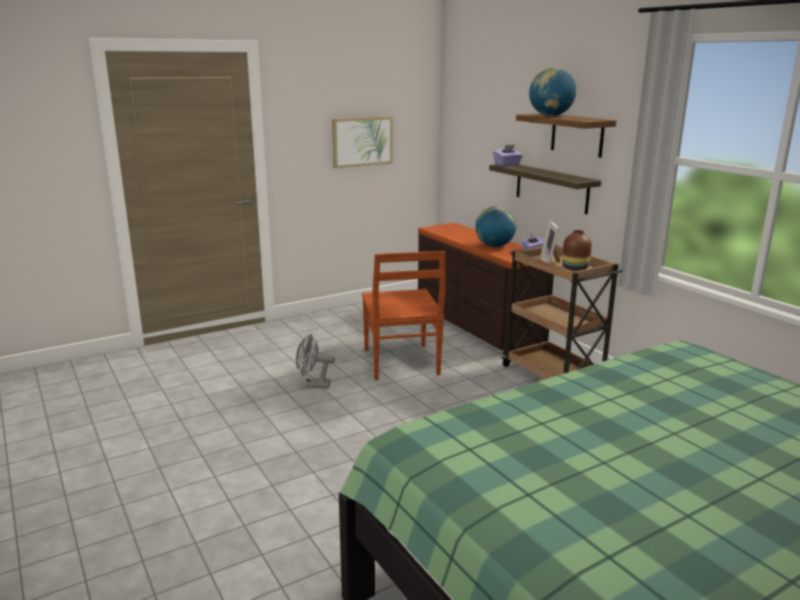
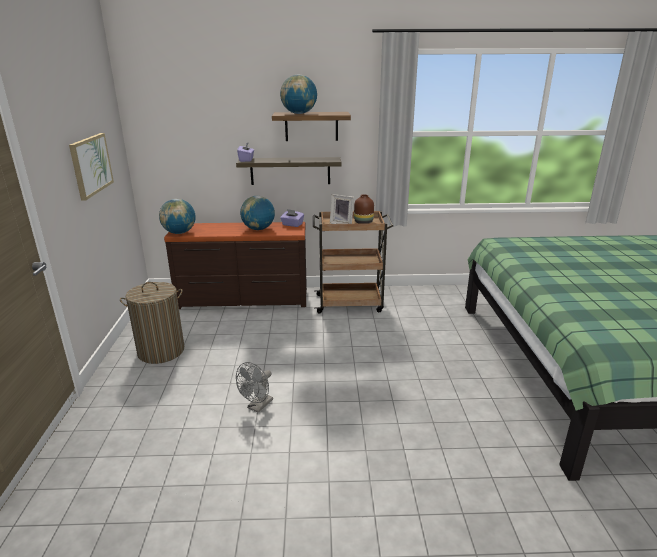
camera: 60 degrees left, 5 degrees up
(349, 324) = (161, 351): none -> laundry basket
(401, 363) = (267, 350): brown chair -> none
(435, 228) = (179, 233): none -> globe

